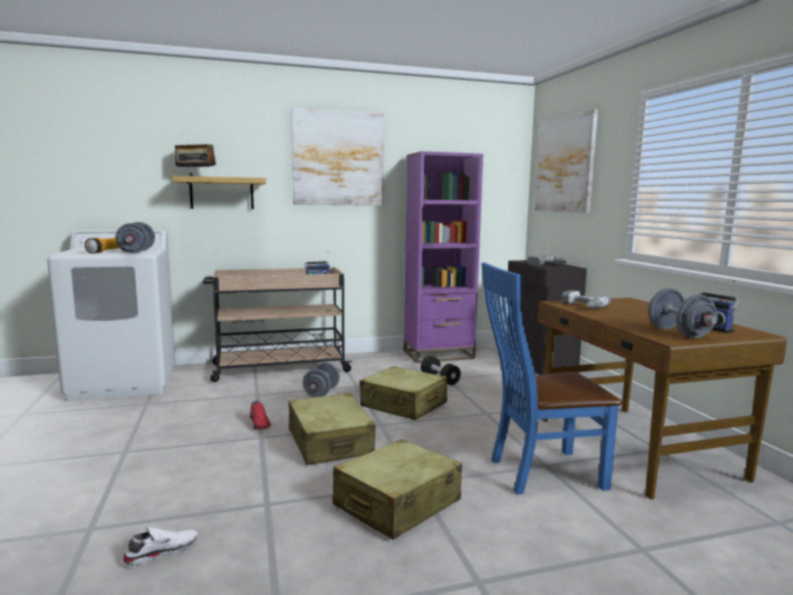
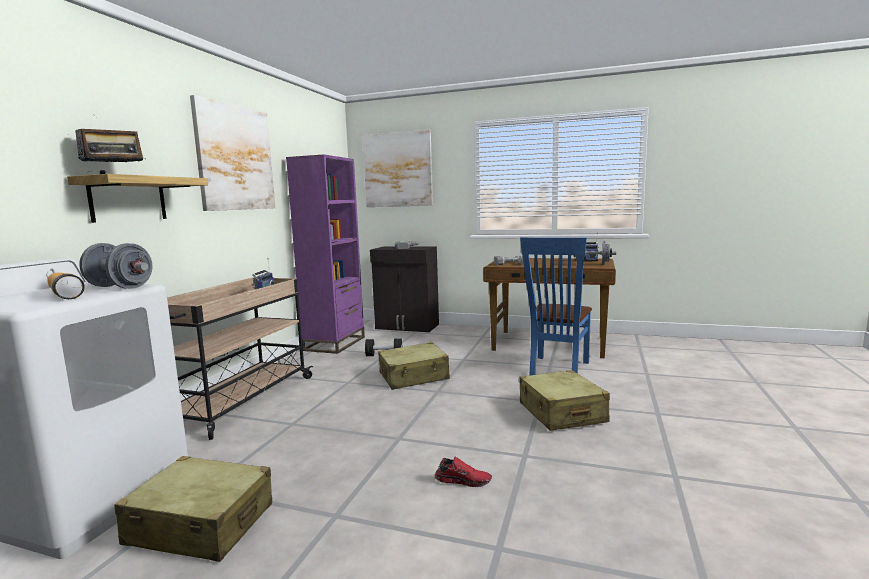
camera: 55 degrees left, 0 degrees up
(161, 551) = (566, 511): white shoe -> none
(260, 423) = (367, 433): red shoe -> red shoe (463, 480)
(321, 393) = (339, 397): grey dumbbell -> none
(330, 442) = (446, 414): beige suitcase -> beige suitcase (201, 524)

